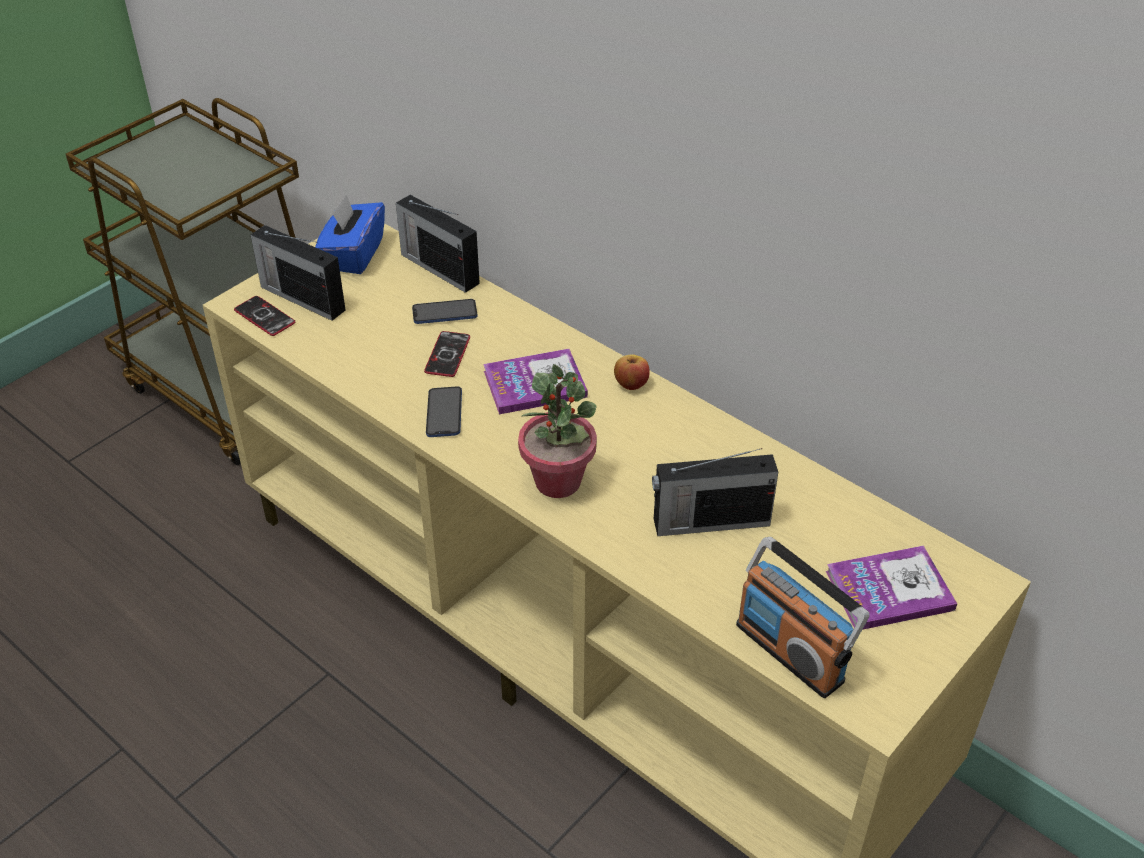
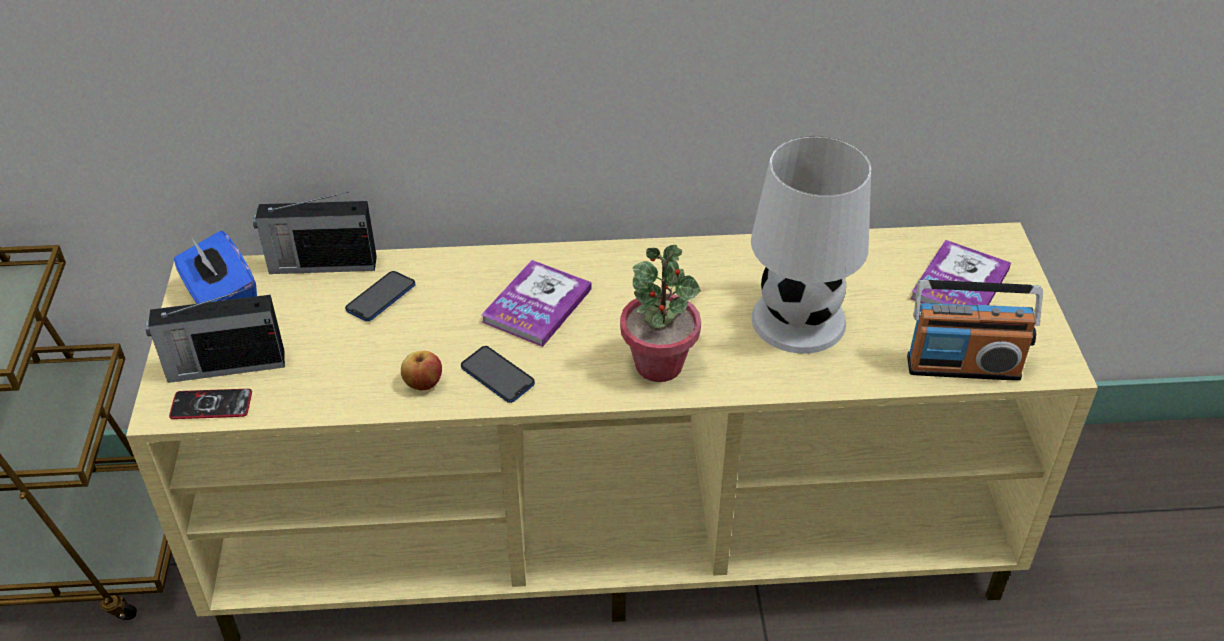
camera: 45 degrees left, 0 degrees up
(447, 355) = (432, 329): phone -> none
(631, 384) = (609, 258): apple -> apple (423, 383)
(709, 522) = (798, 319): radio -> white table lamp

